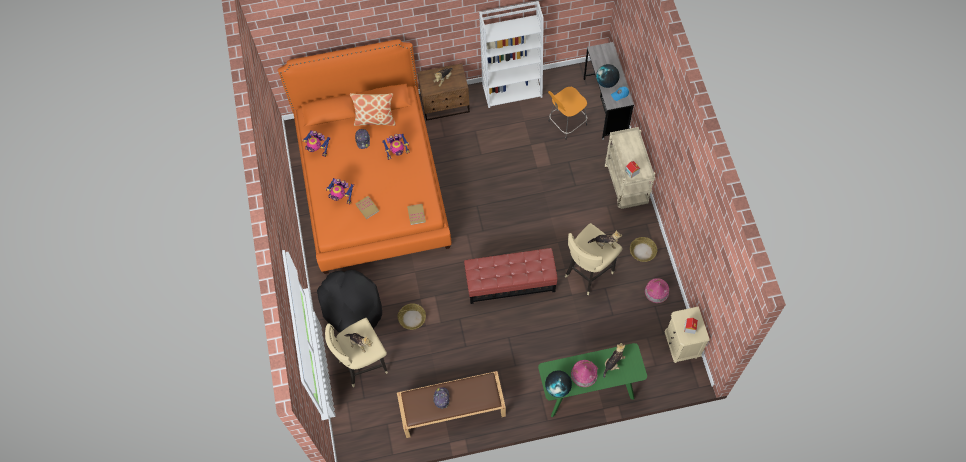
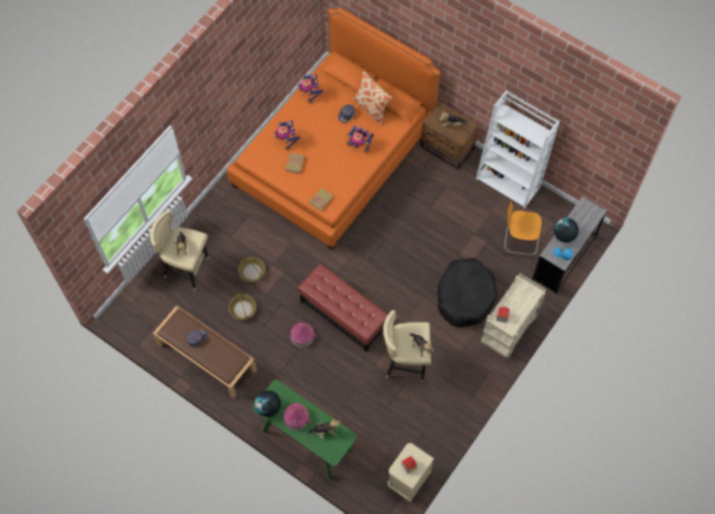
camera: 45 degrees right, 0 degrees up
(351, 306) = (224, 224): black dog bed -> black dog bed (465, 296)
(642, 251) = (462, 388): basket -> basket (242, 309)
(656, 291) = (437, 426): toy house -> toy house (302, 336)

